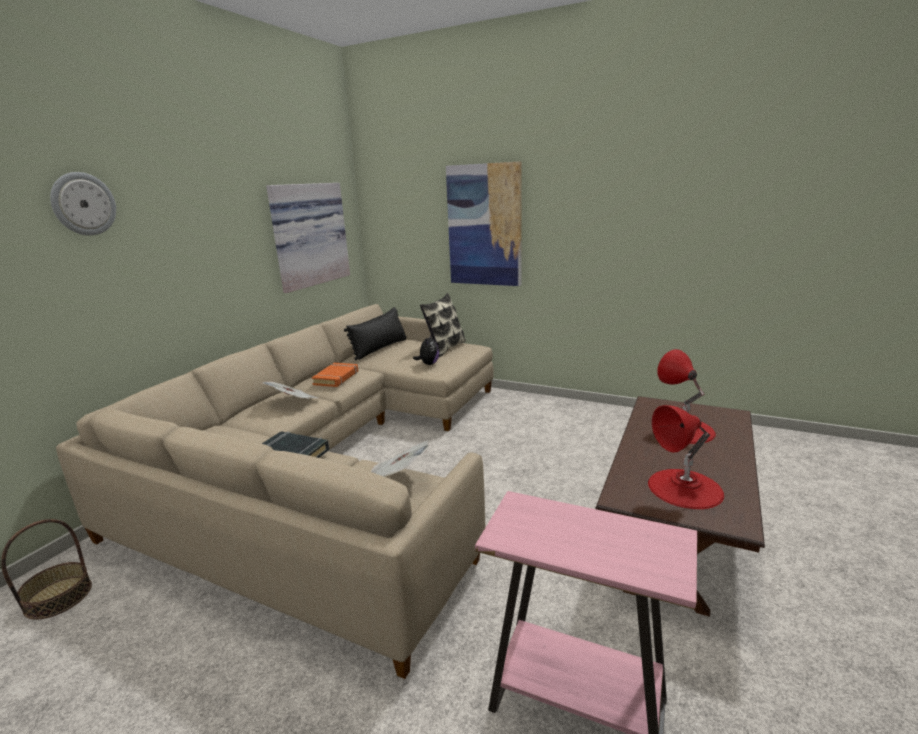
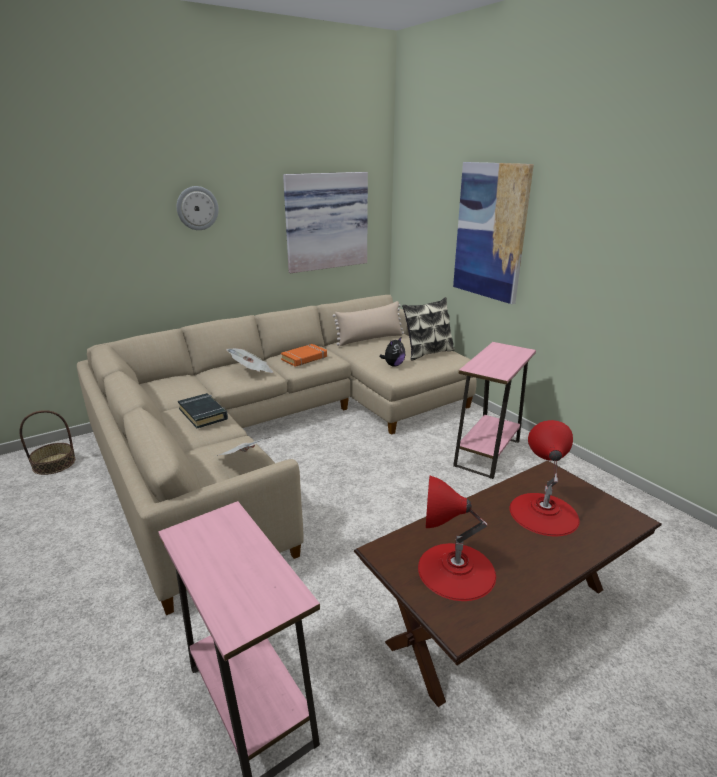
camera: 30 degrees right, 5 degrees up
(83, 204) = (116, 188): wall clock -> wall clock (197, 208)
(380, 348) = (370, 339): black pillow -> beige pillow
(541, 421) = (487, 453): none -> pink side table

